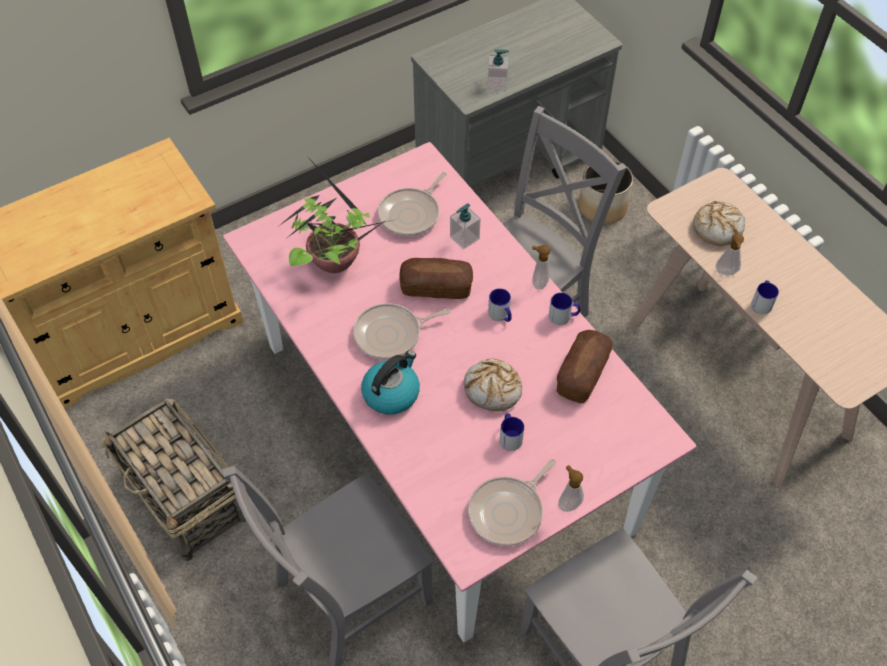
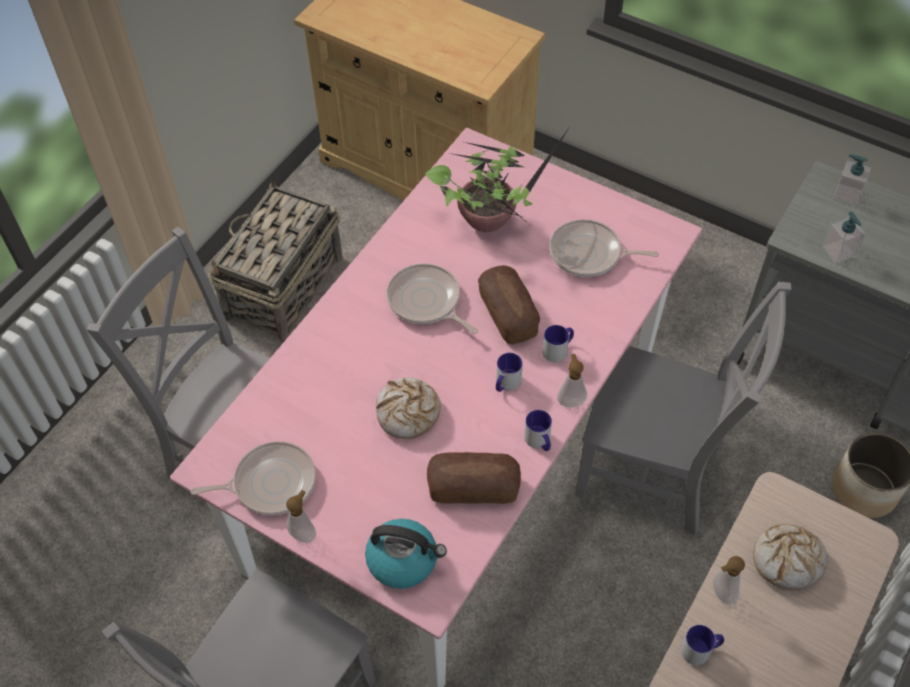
camera: 65 degrees right, 0 degrees up
(391, 393) = (358, 331): kettle -> kettle (404, 560)
(464, 238) = (588, 311): soap dispenser -> soap dispenser (847, 194)
(508, 511) = (270, 483): frying pan -> frying pan turned 150 degrees clockwise
(509, 436) = (358, 450): mug -> mug (558, 349)

